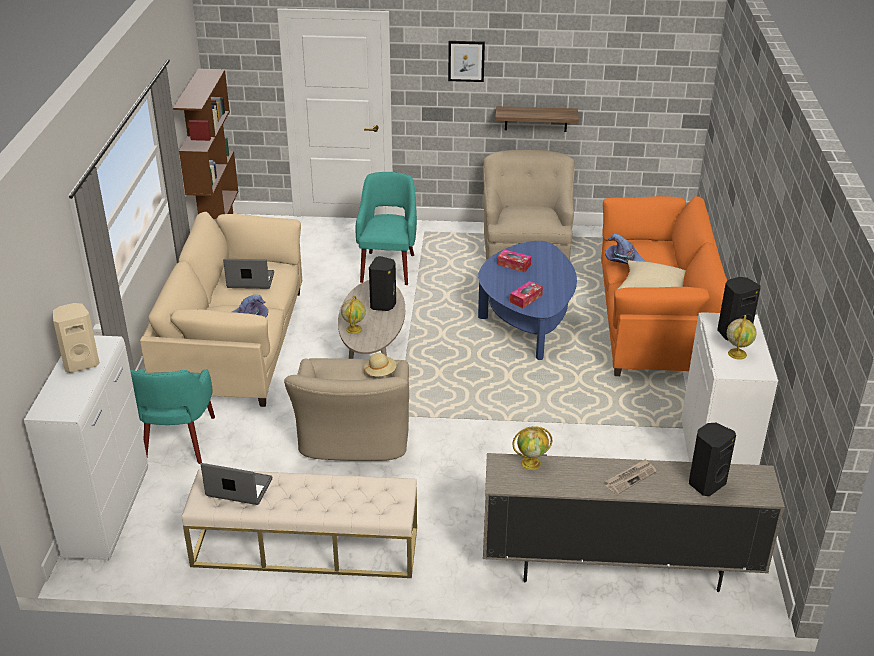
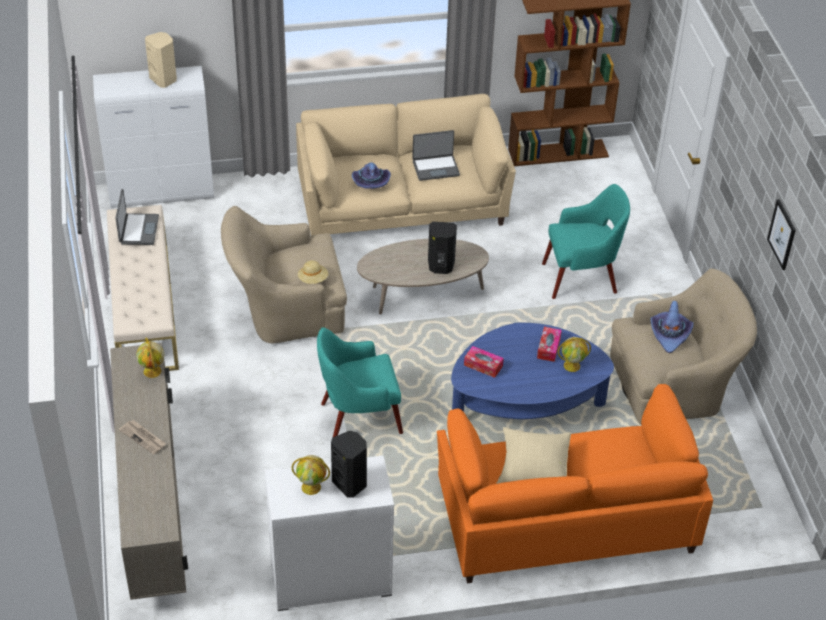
camera: 75 degrees right, 10 degrees up
(178, 441) = (255, 206): turquoise armchair -> turquoise armchair (358, 418)
(250, 281) = (435, 168): laptop -> laptop turned 90 degrees clockwise
(354, 329) = (391, 254): globe -> globe (572, 365)
(466, 61) = (748, 161): picture -> picture (782, 234)
(536, 119) = (764, 276): shelf -> none
(624, 261) = (593, 439): purple hat -> purple hat (670, 334)
(705, 483) = (144, 490): black speaker -> none

